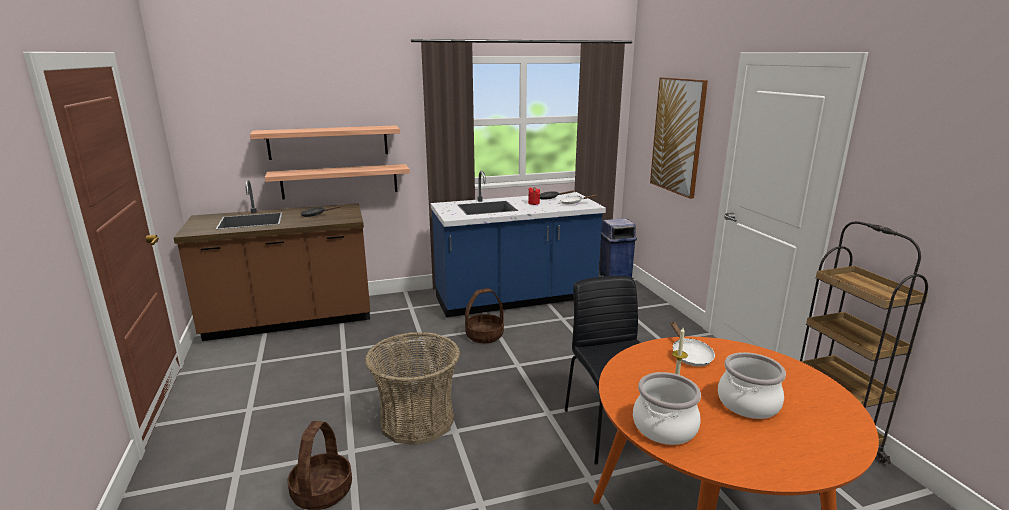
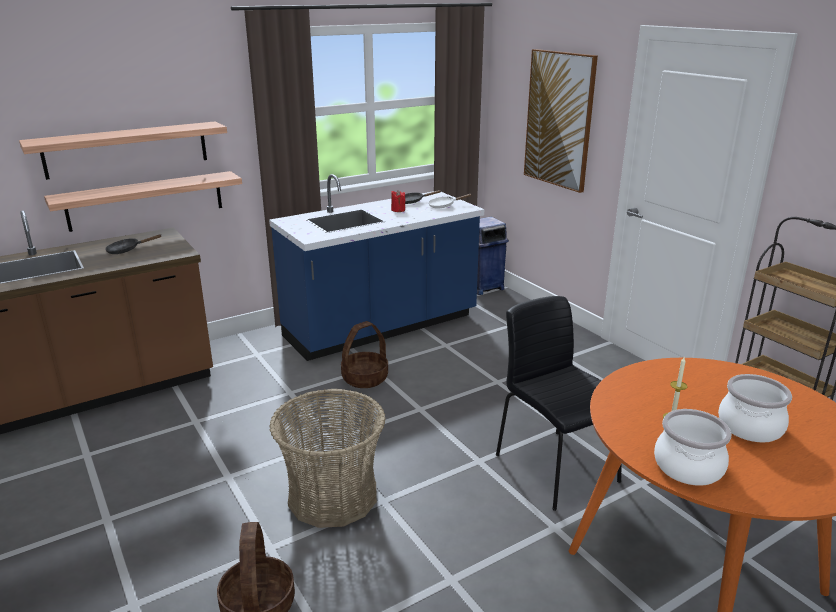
camera: 15 degrees left, 5 degrees up
(689, 355) = (666, 381): white frying pan -> none

